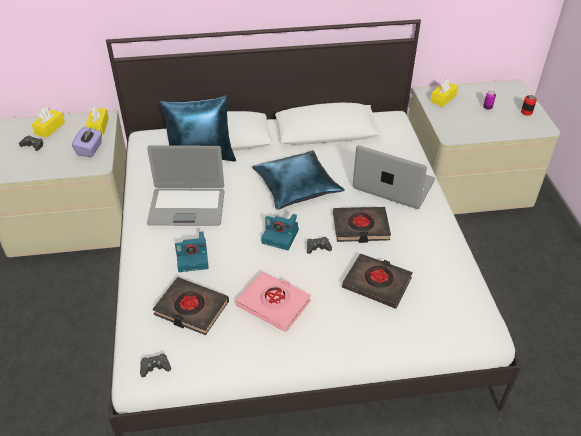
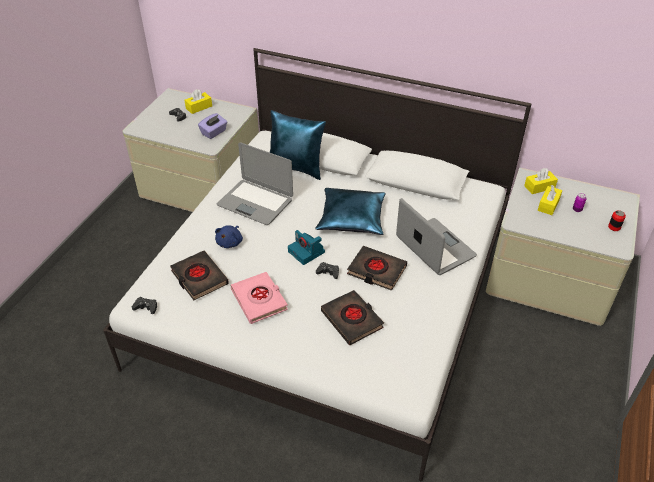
camera: 30 degrees right, 0 degrees up
(98, 126) = (233, 117): yellow tissue box -> yellow tissue box (548, 205)
(193, 258) = (230, 242): camera -> blue plush toy

